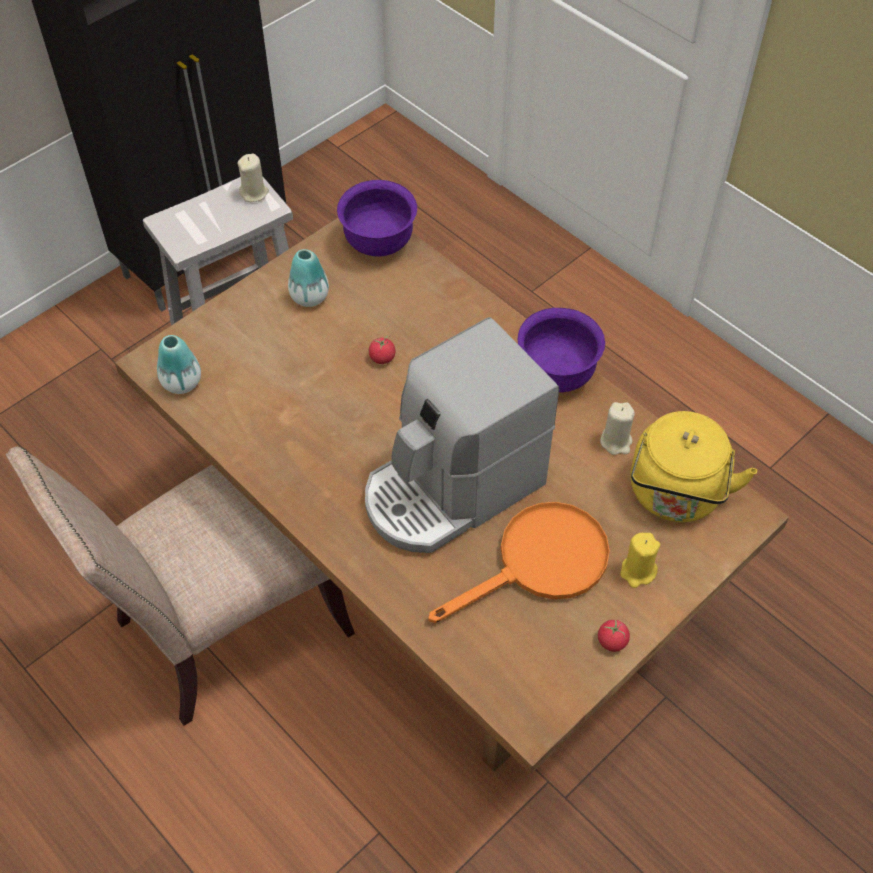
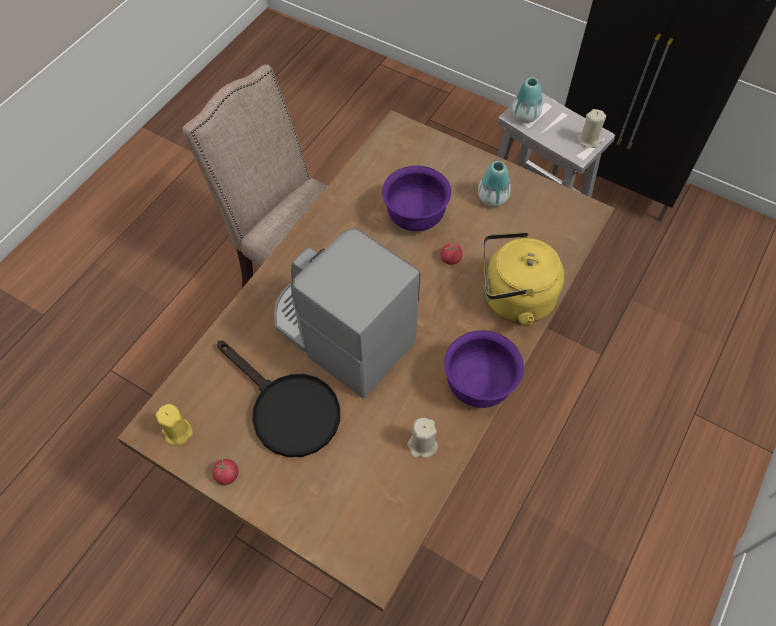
camera: 75 degrees right, 5 degrees up
(182, 383) = (385, 149): vase -> vase (525, 116)
(378, 243) = (567, 227): purple bowl -> purple bowl (415, 217)
(540, 563) = (287, 409): orange frying pan -> black frying pan
(637, 571) = (295, 484): yellow candle -> yellow candle (177, 432)
(675, 496) = (378, 503): yellow kettle -> yellow kettle (513, 299)

